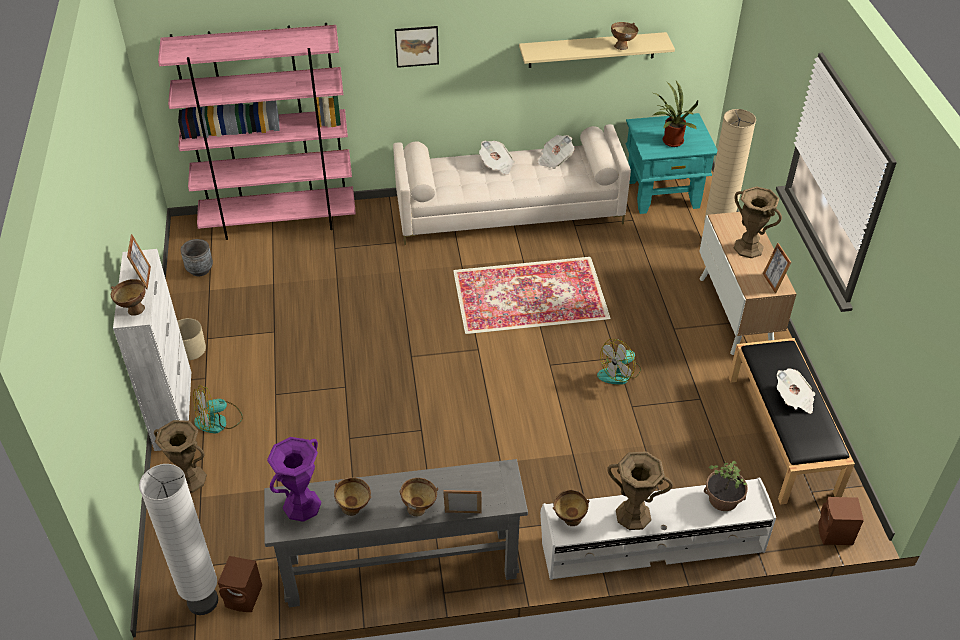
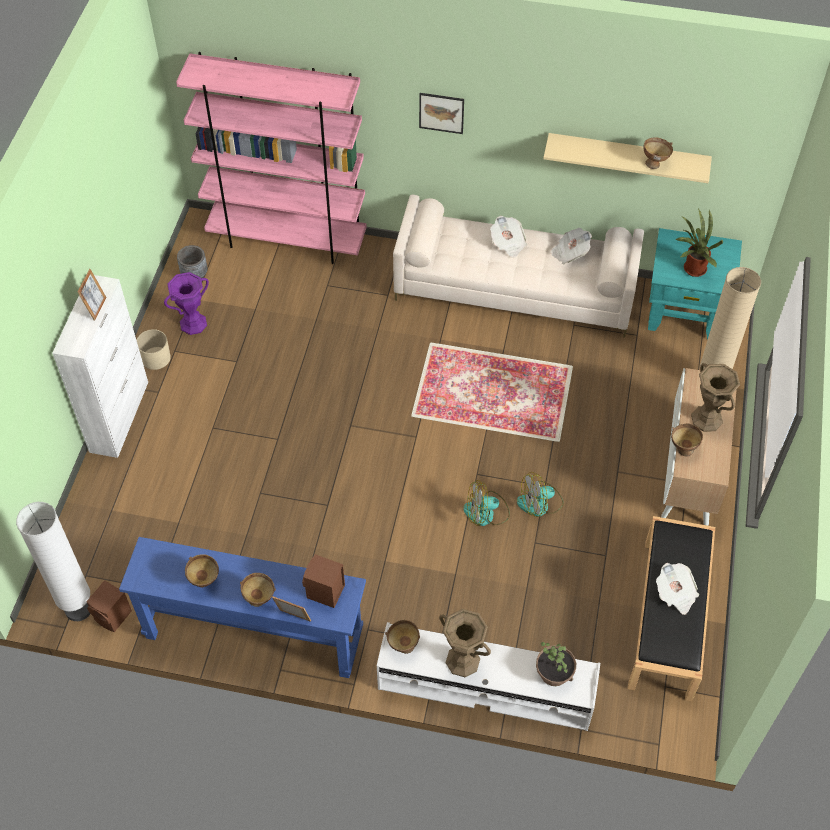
camera: 20 degrees right, 10 degrees up
(133, 309) = (75, 338): brown bowl -> brown bowl (682, 448)
(190, 479) = (108, 490): brown vase -> none
(218, 421) = (153, 440): fan -> fan (486, 513)
(302, 505) = (163, 563): purple vase -> purple vase (193, 324)
(401, 567) = (253, 633): grey console table -> blue console table
(772, 282) = (710, 466): picture frame -> none
(835, 535) = (664, 736): brown speaker -> brown speaker (324, 592)

